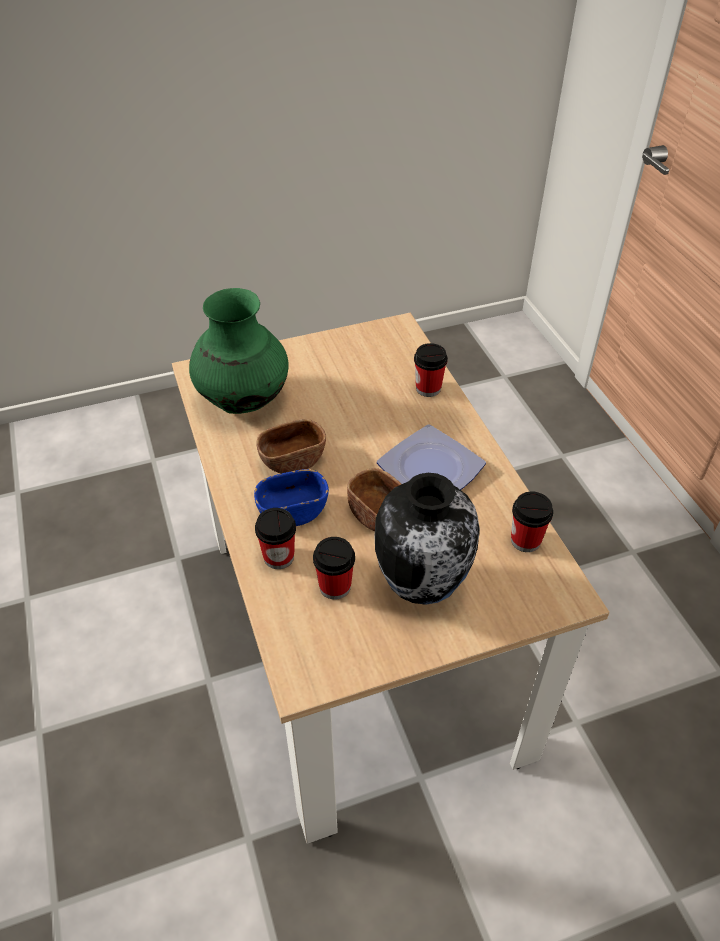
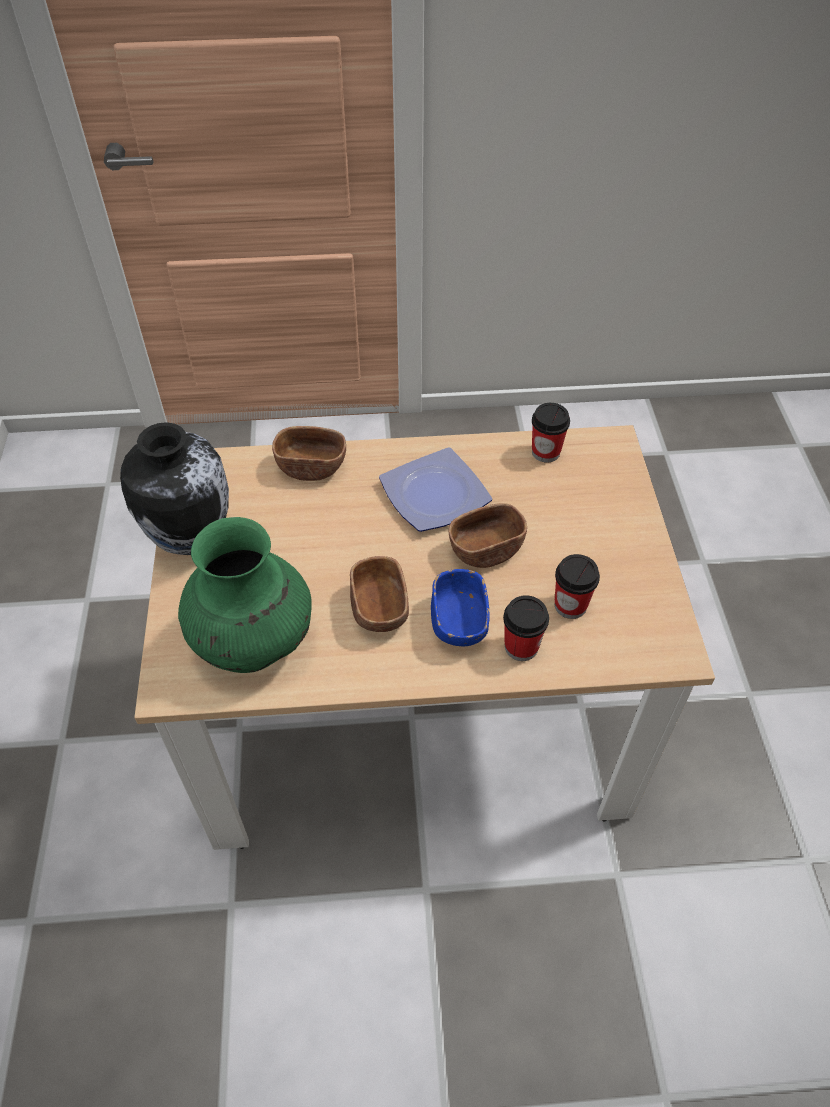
camera: 75 degrees left, 5 degrees up
(423, 586) = (583, 537): vase -> vase (192, 539)
(428, 388) = (311, 467): cup -> brown bowl

